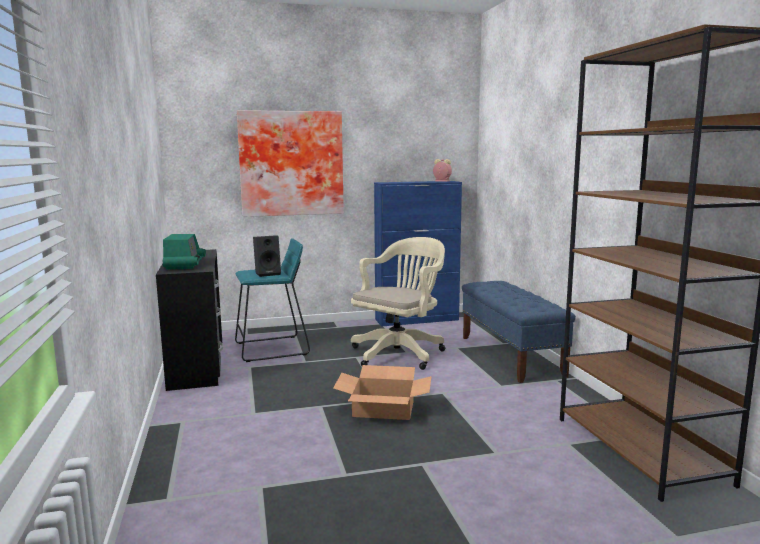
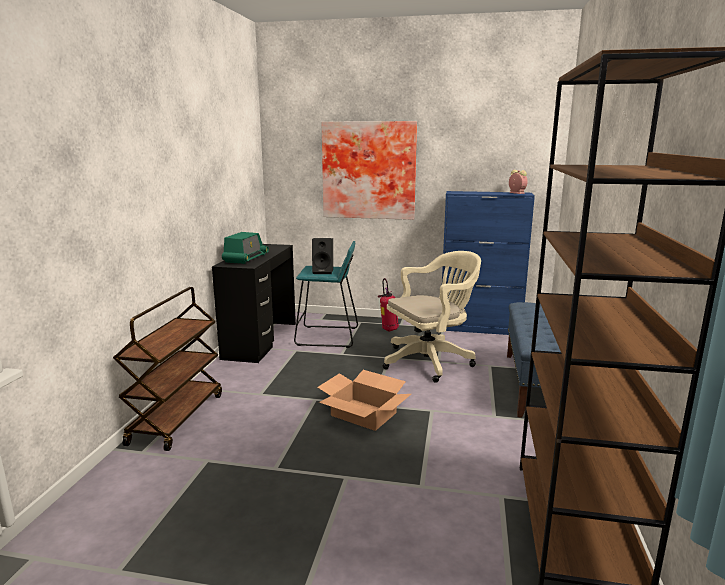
camera: 25 degrees right, 5 degrees up
(175, 456) = (176, 418): none -> brown cart
(330, 333) = (388, 329): none -> fire extinguisher

